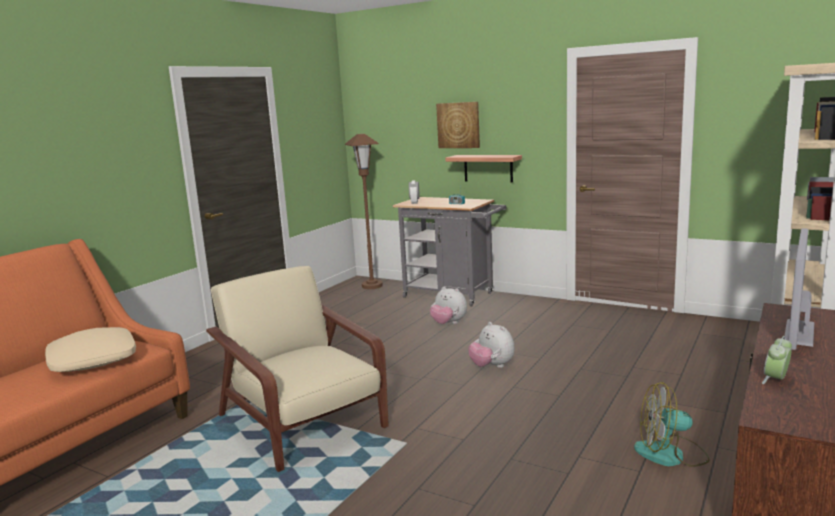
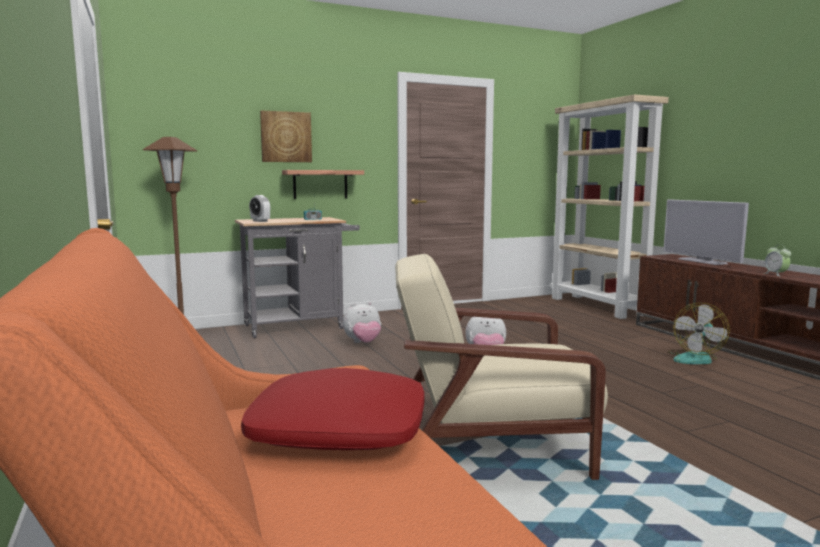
camera: 55 degrees left, 5 degrees down
(92, 360) = (338, 431): beige pillow -> red pillow

